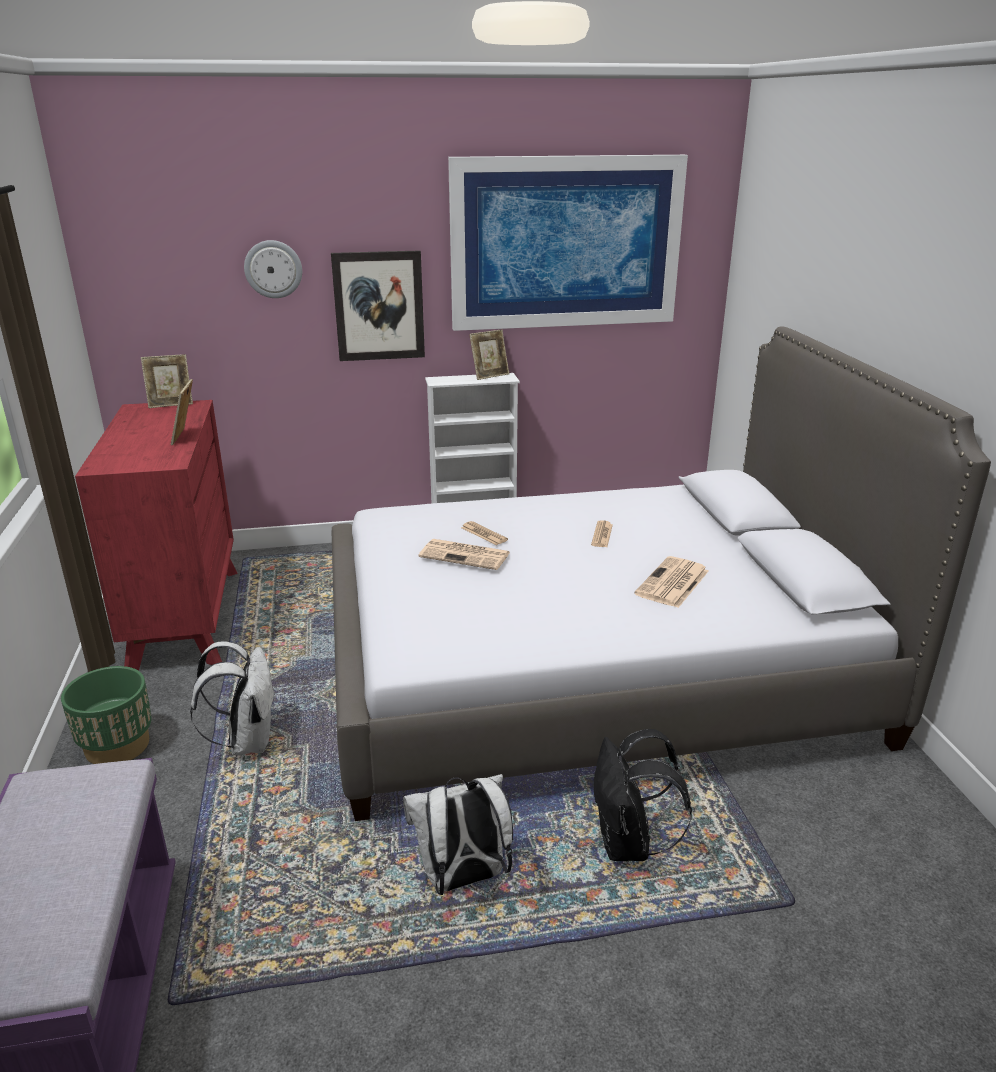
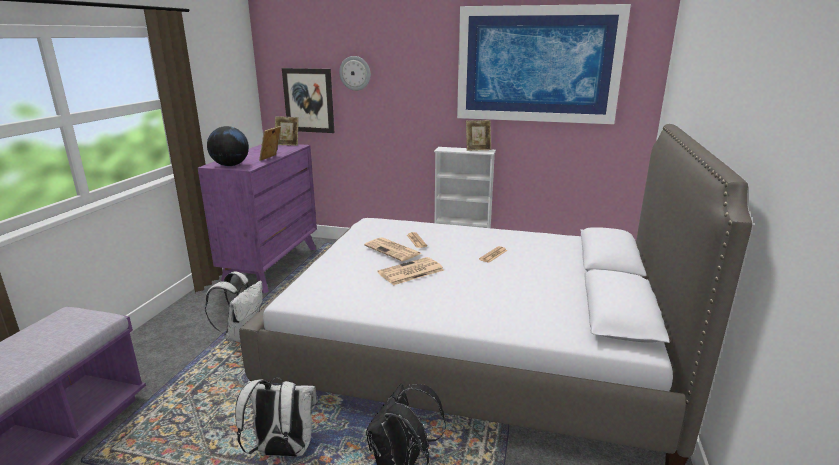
camera: 25 degrees right, 5 degrees down
(117, 746) = (183, 320): green planter -> none
(133, 462) = (230, 165): none -> globe
(185, 617) = (271, 266): red dresser -> purple dresser
(379, 306) = (413, 99): picture -> picture (309, 100)
(672, 583) = (512, 293): newspaper -> newspaper (410, 272)

